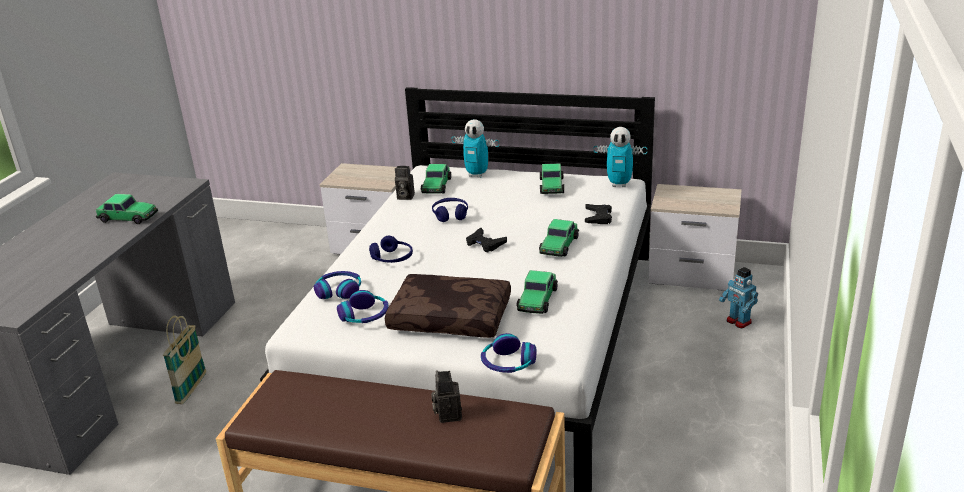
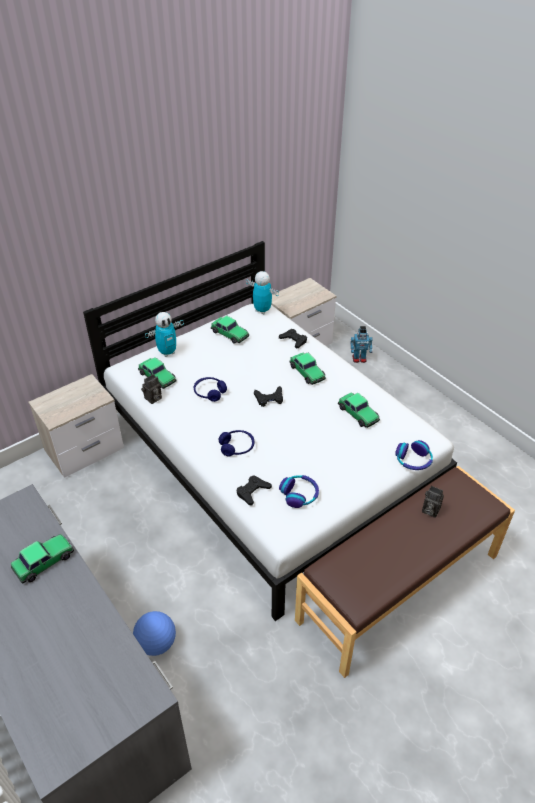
camera: 55 degrees left, 15 degrees up
(191, 389) = (156, 643): basket -> football
(339, 291) = (252, 492): headphones -> black game controller
(452, 317) = (340, 457): brown pillow -> none
(619, 184) = (262, 310): toy robot -> toy robot turned 105 degrees counterclockwise

